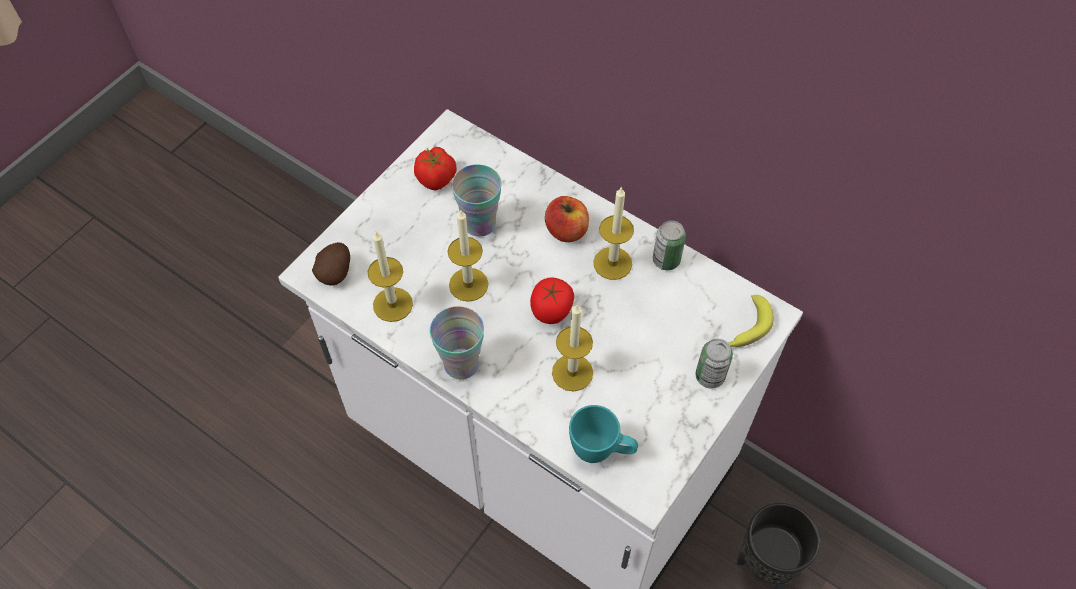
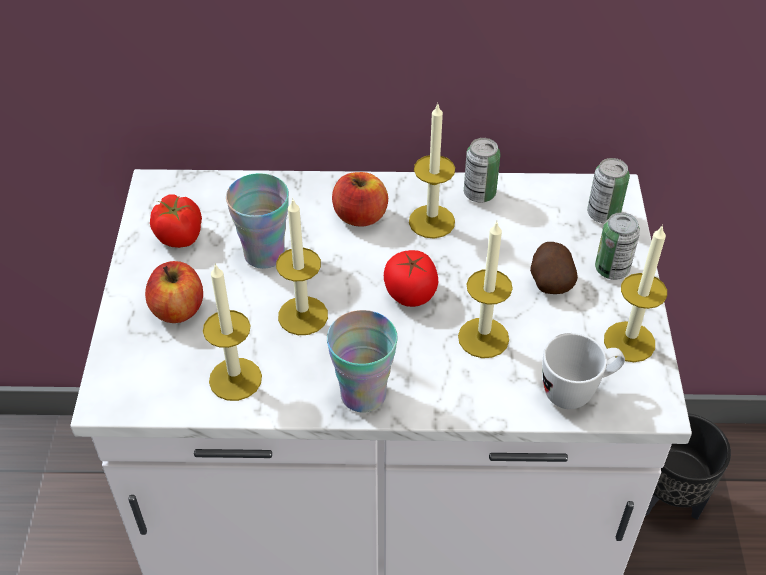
camera: 35 degrees left, 10 degrees down
(336, 271) = (139, 382): potato -> potato (550, 281)
(396, 233) = (178, 309): none -> apple
(601, 451) = (577, 391): turquoise mug -> white mug
(671, 438) = (629, 341): none -> candle
(744, 329) = (603, 214): banana -> can

